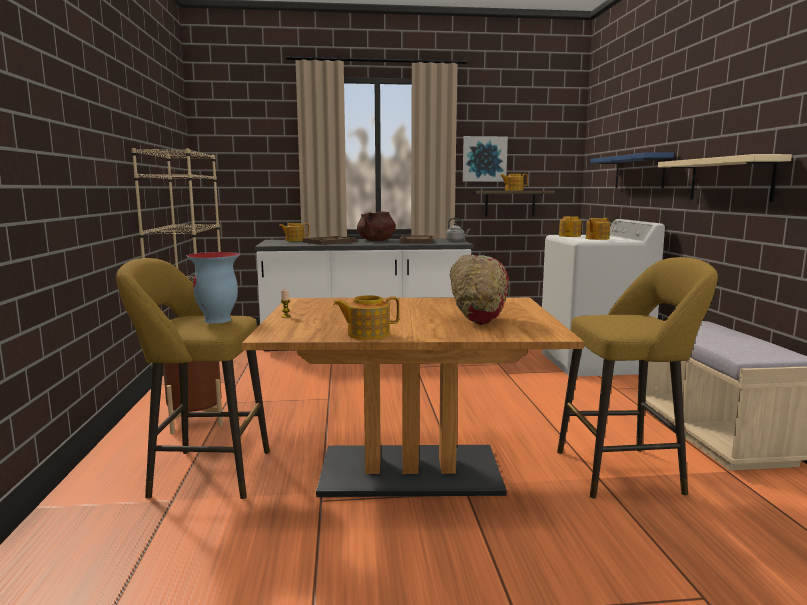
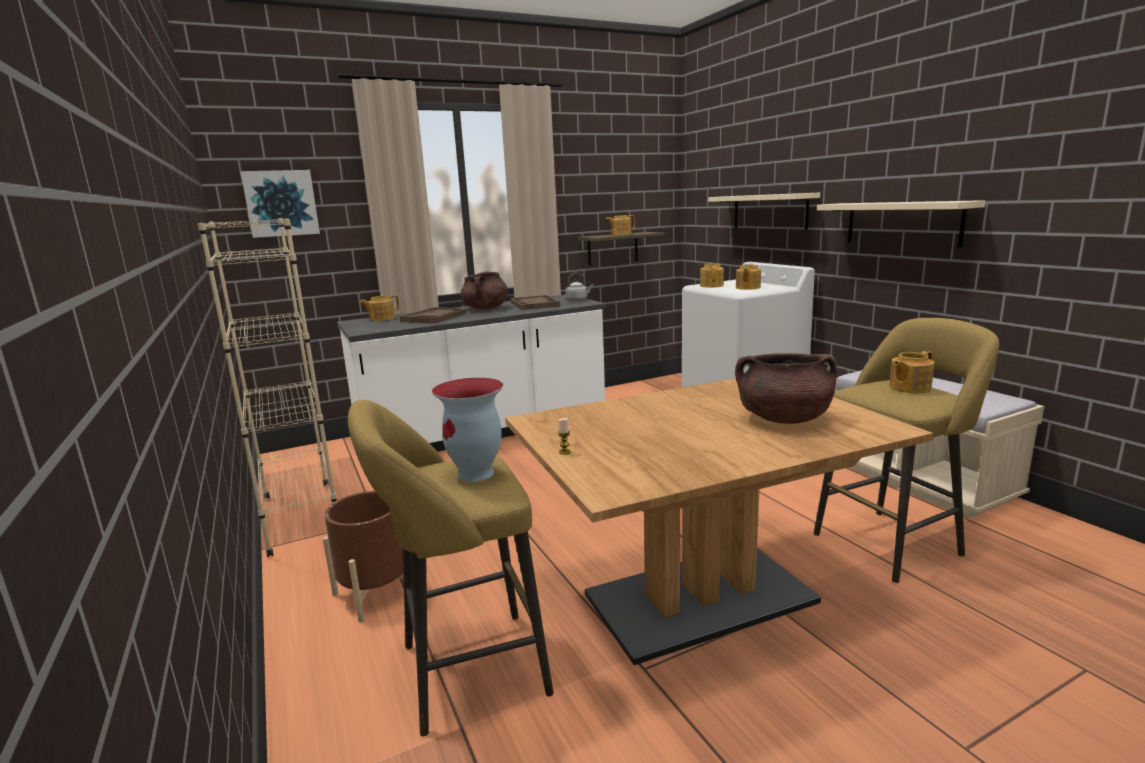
camera: 20 degrees left, 5 degrees up
(367, 334) = (713, 466): teapot -> teapot (908, 388)
(477, 320) = (783, 419): red bowl -> brown cooking pot
(484, 159) = (583, 199): picture -> picture (281, 203)
(639, 172) = (769, 211): blue shelf -> beige shelf

